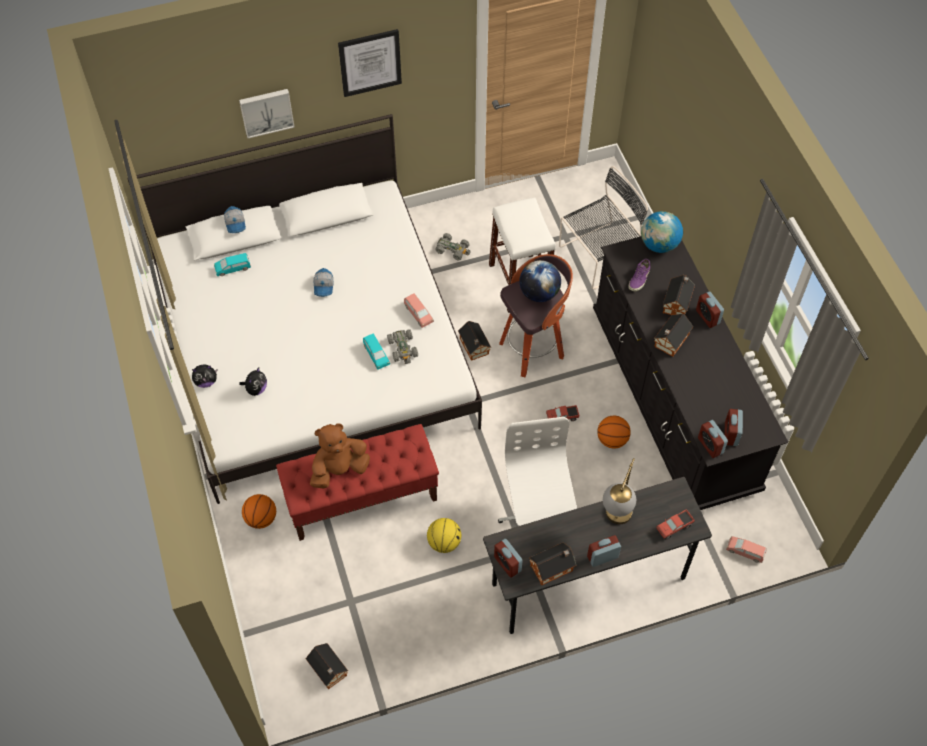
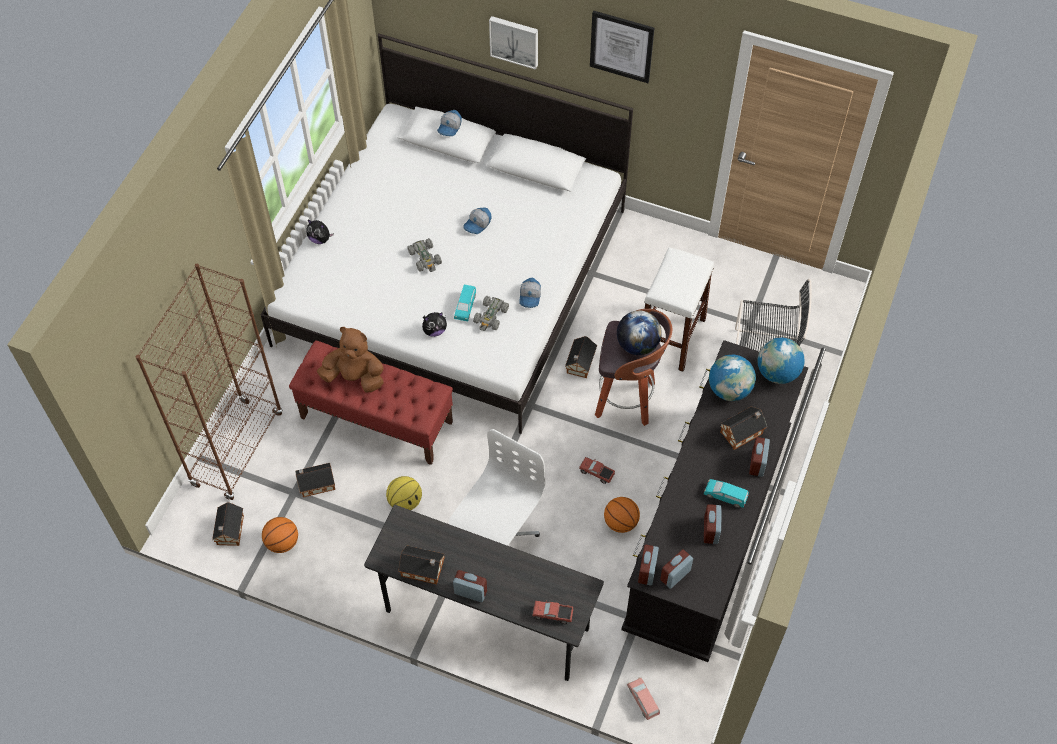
camera: 40 degrees right, 0 degrees up
(233, 268) = (422, 163): turquoise toy car -> turquoise toy car (725, 496)
(256, 389) = (349, 270): plush toy -> plush toy (434, 331)
(261, 518) = (289, 380): basketball -> basketball (282, 542)
(271, 603) = (237, 449): none -> brown bookcase
(418, 314) = (530, 297): pink toy car -> cap
(453, 249) = (640, 271): grey toy car -> grey toy car (425, 258)
(507, 564) = (392, 539): alarm clock -> alarm clock (710, 530)
(615, 521) = (510, 572): table lamp -> none
(639, 279) = (729, 390): purple shoe -> globe
(670, 341) = (702, 460): toy house -> toy house (315, 484)

